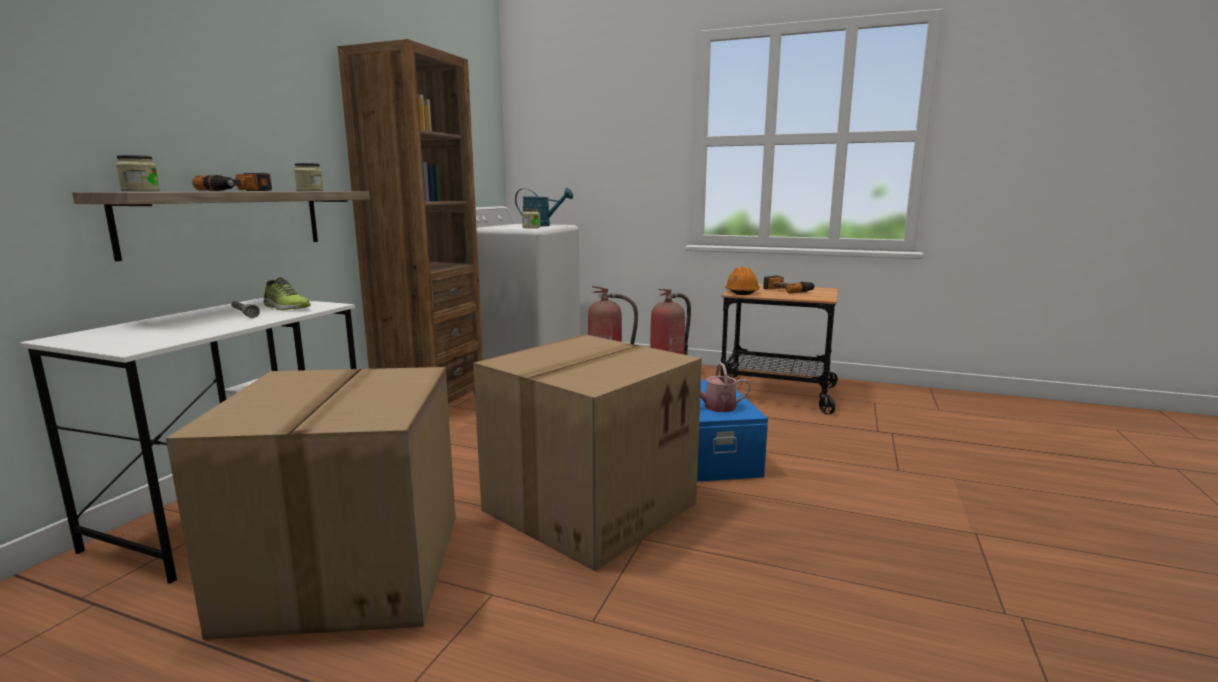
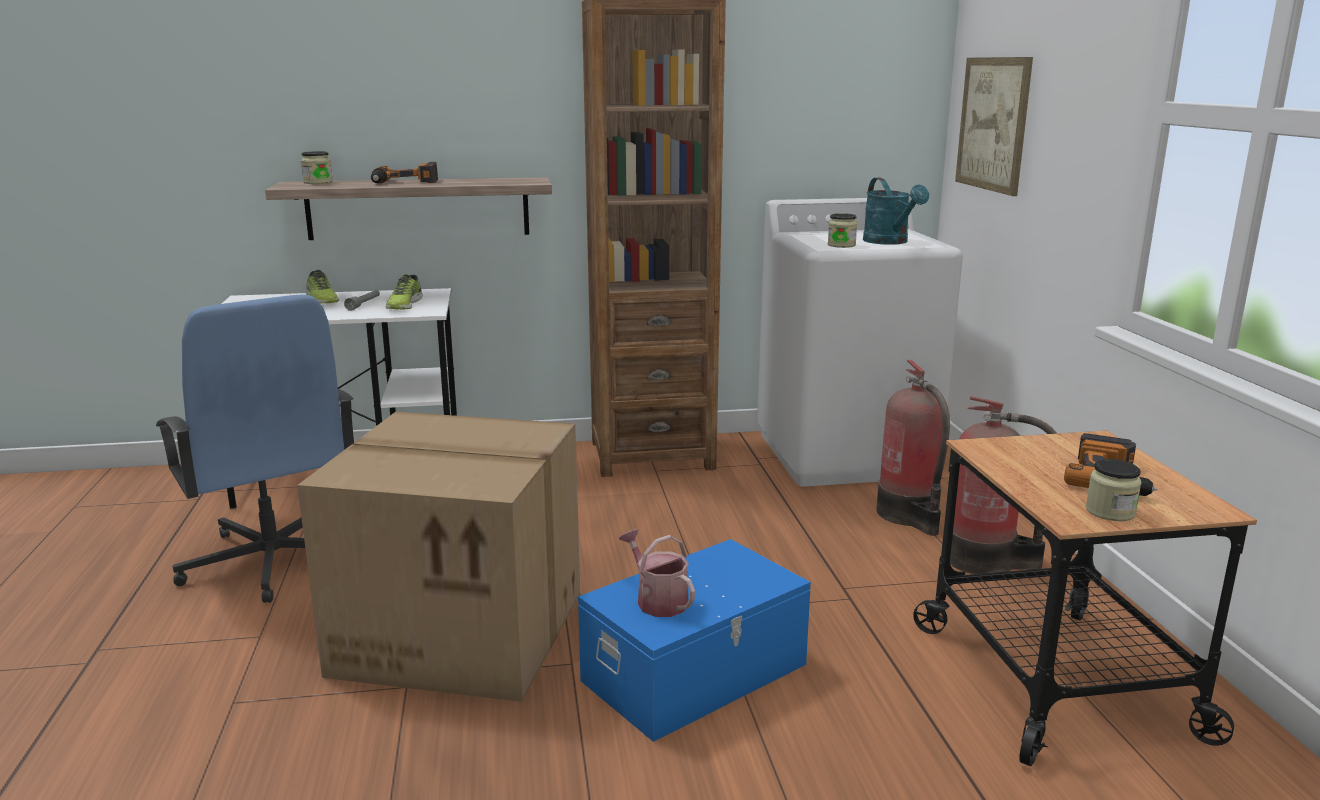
camera: 60 degrees right, 5 degrees up
(178, 321) = (321, 300): none -> shoe
(310, 191) = (494, 181): jar -> jar (1110, 512)
(351, 571) = (272, 562): cardboard box -> blue office chair
(558, 158) = (993, 124): none -> picture
(741, 292) = (1004, 448): orange hard hat -> none

